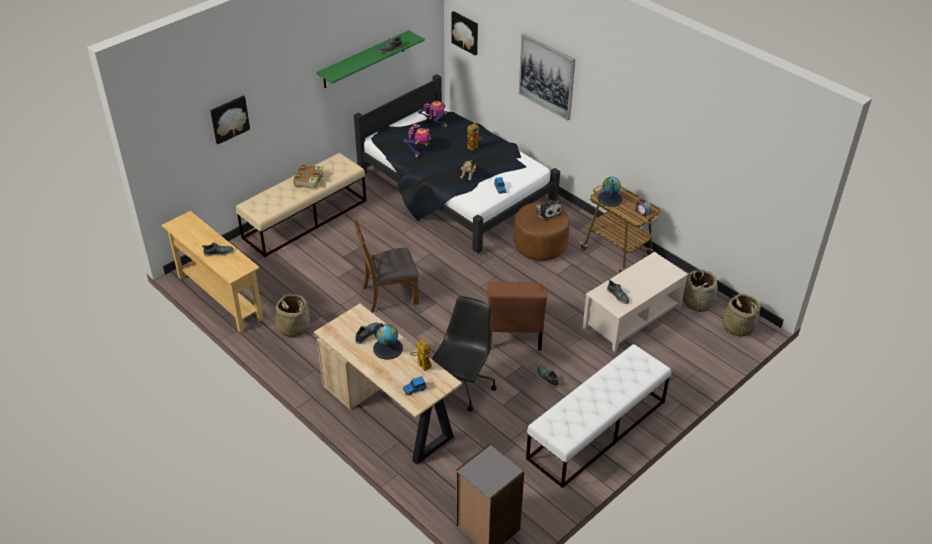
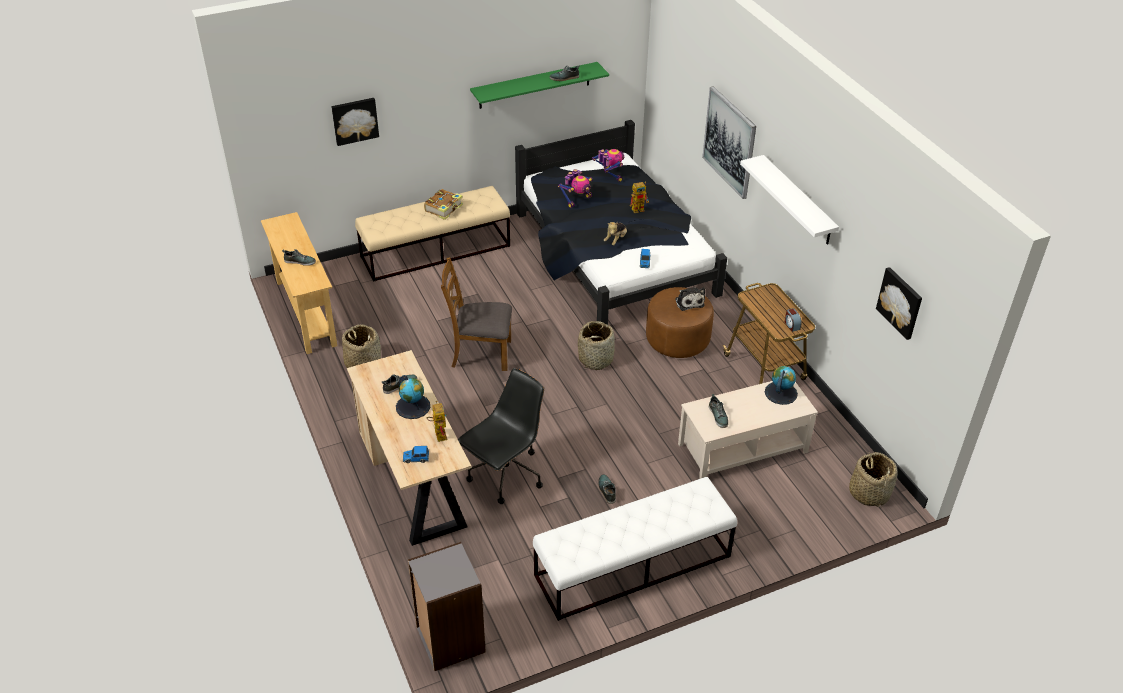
camera: 20 degrees right, 0 degrees up
(465, 32) = (664, 76): picture -> picture (900, 302)
(513, 334) = (594, 431): brown chair -> none
(609, 198) = (760, 301): globe -> globe (780, 393)
(626, 112) = (797, 201): none -> white shelf
(697, 302) = (833, 450): basket -> basket (596, 359)

